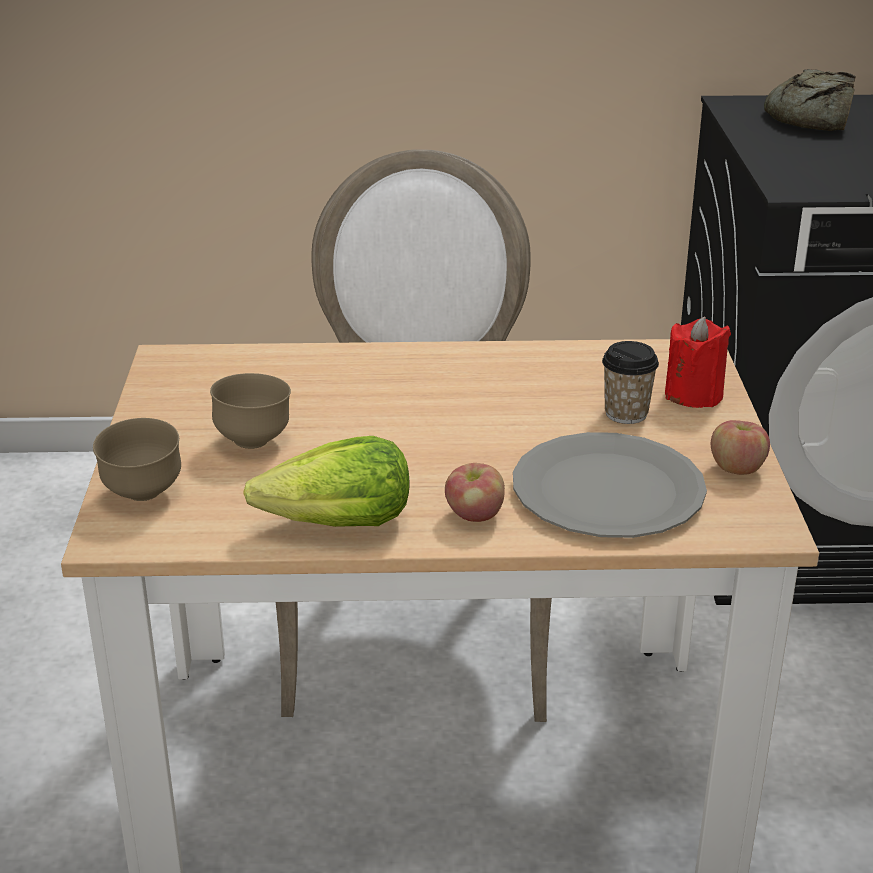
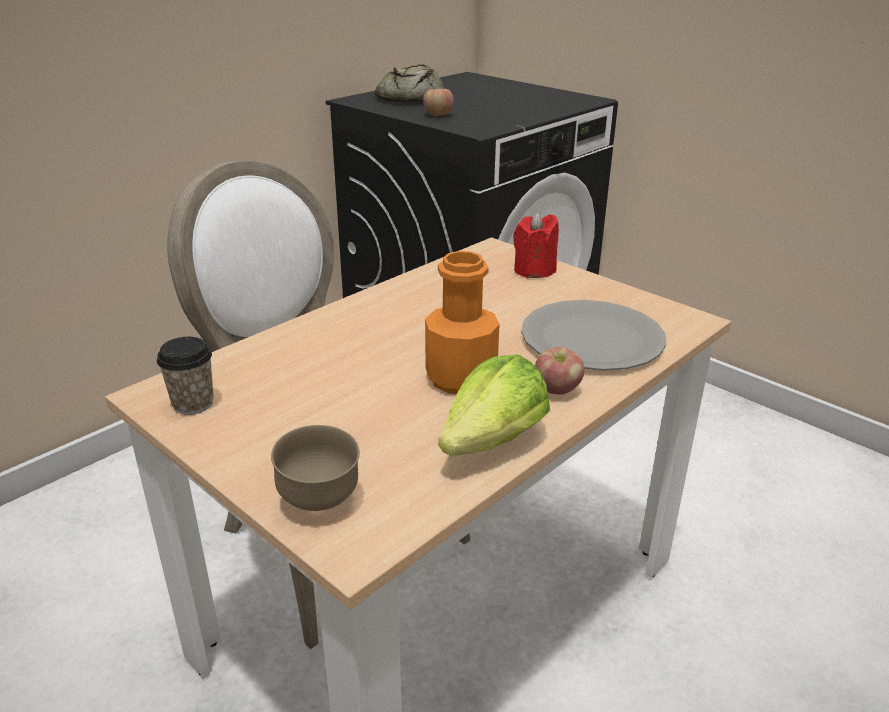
camera: 45 degrees left, 0 degrees up
(254, 441) = (334, 418): brown bowl -> none
(410, 461) = (461, 378): none -> orange bottle
(626, 413) = (521, 294): cup -> cup (193, 403)
(737, 468) = (624, 298): apple -> apple (438, 115)

